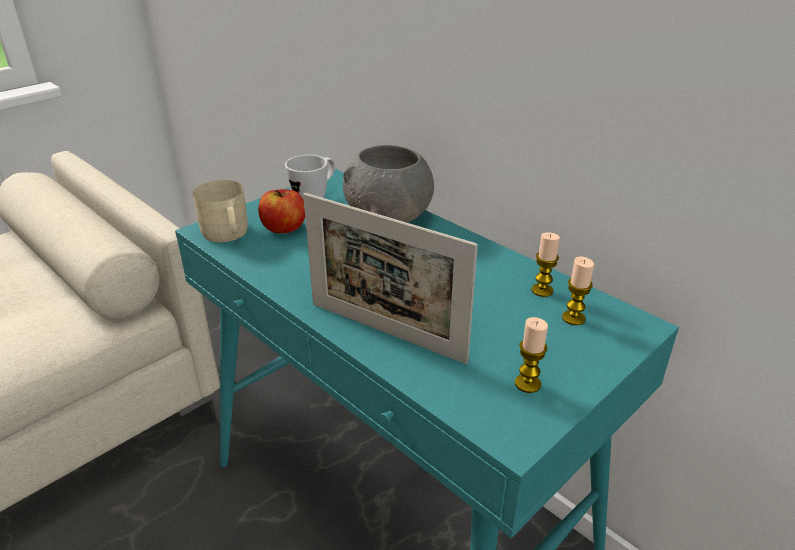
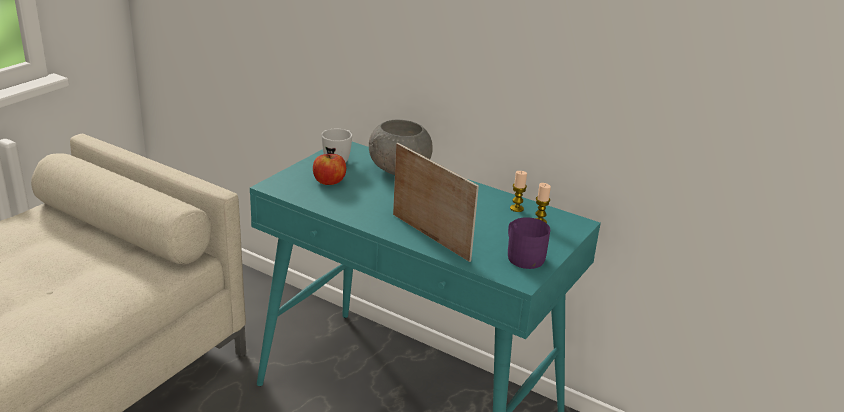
camera: 15 degrees left, 5 degrees down
(226, 234) = (290, 188): beige mug -> none
(386, 332) = (430, 237): picture frame -> picture frame turned 150 degrees counterclockwise
(527, 384) = (522, 256): candle -> purple mug

